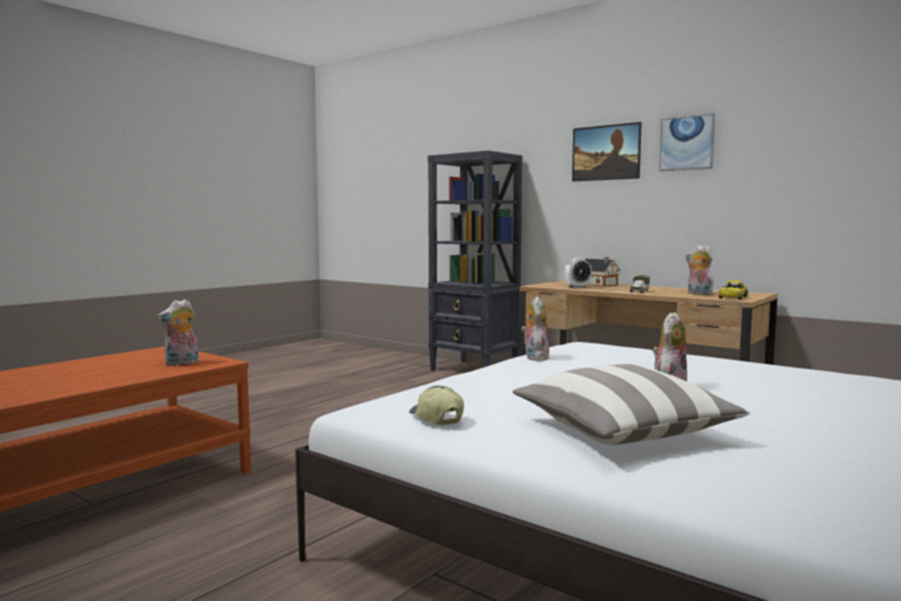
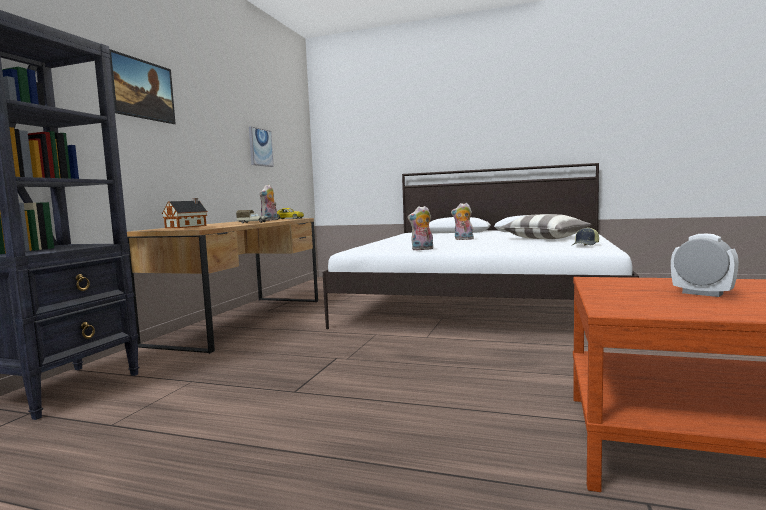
camera: 110 degrees left, 0 degrees up
(181, 363) = (640, 285): plush toy -> none
(577, 287) = (216, 226): alarm clock -> alarm clock (702, 293)
(687, 143) = (200, 101): picture -> picture (260, 147)

